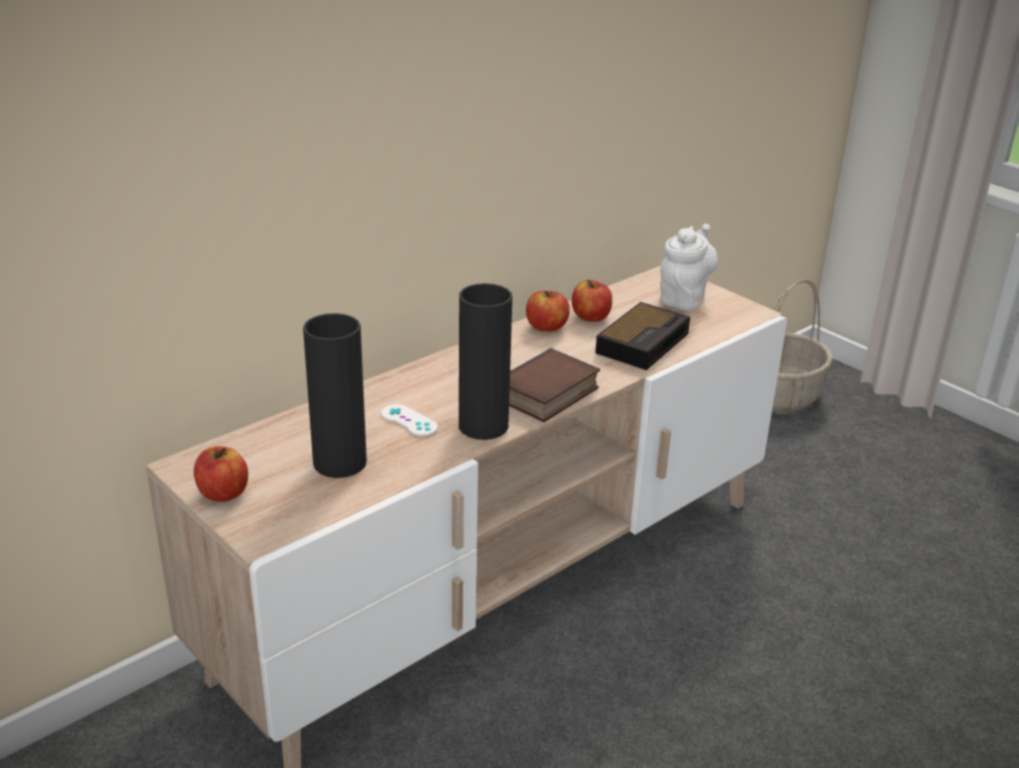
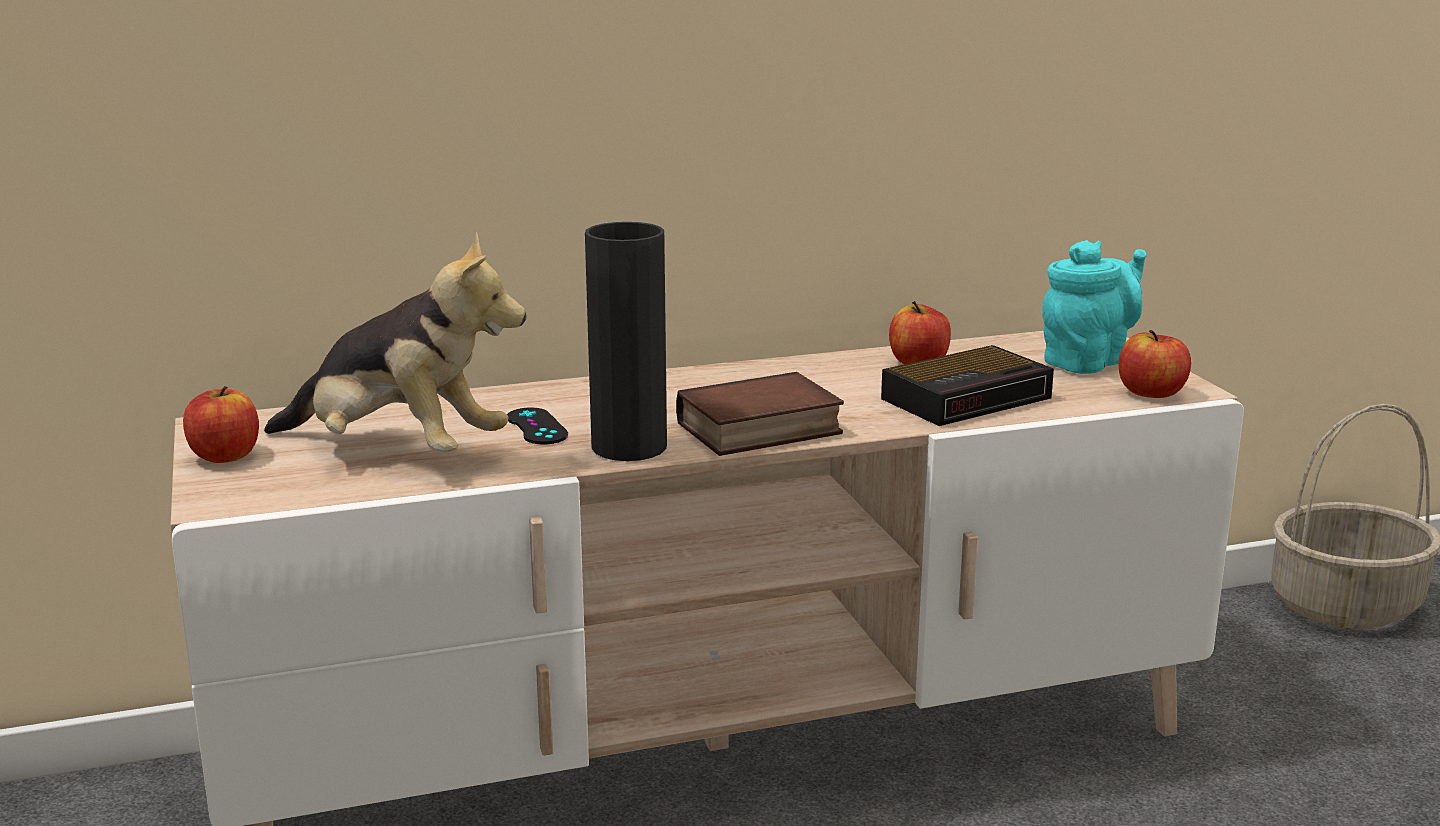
camera: 25 degrees right, 10 degrees down
(340, 463) = (398, 452): black vase -> plush toy
(409, 421) = (536, 427): white game controller -> black game controller
(546, 327) = (840, 365): apple -> apple (1151, 393)
(683, 298) = (1088, 361): white teapot -> turquoise teapot

